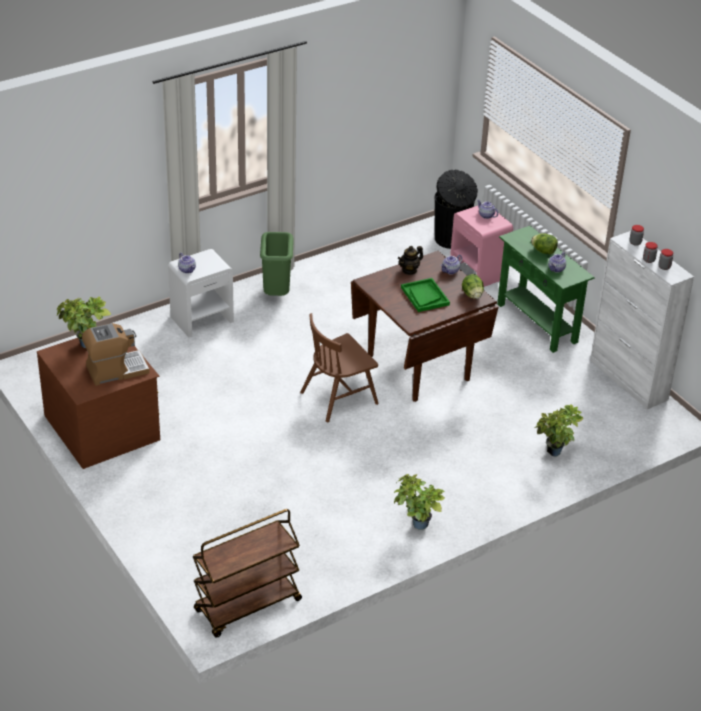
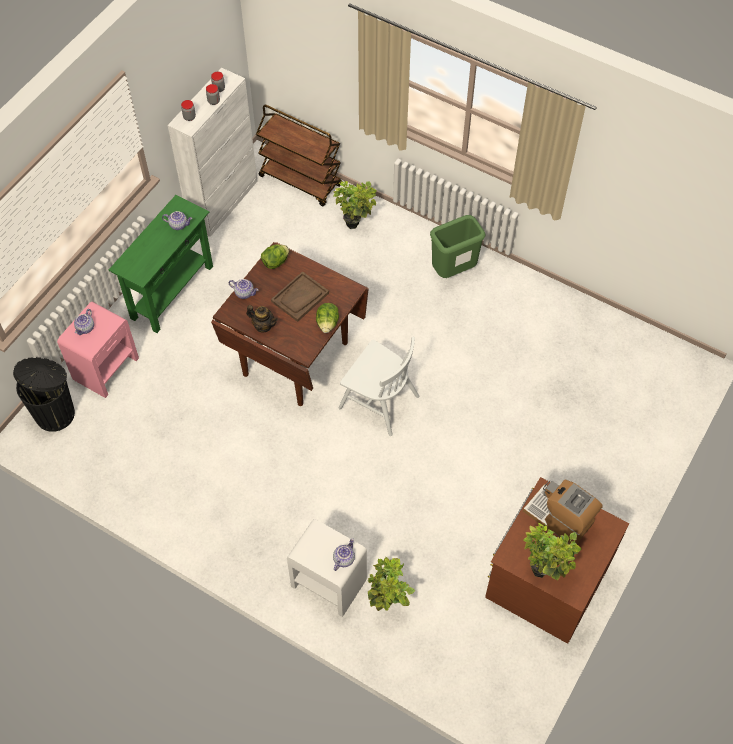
camera: 115 degrees left, 20 degrees up
(247, 606) = (665, 353): brown cart -> brown cart (301, 181)
(277, 294) = (244, 532): green trash can -> green trash can (453, 271)
(339, 397) = (378, 401): brown chair -> white chair
(416, 526) = (502, 282): potted plant -> potted plant (388, 601)
(424, 296) = (300, 297): green tray -> brown tray
(543, 251) = (152, 243): lettuce -> lettuce (327, 323)

